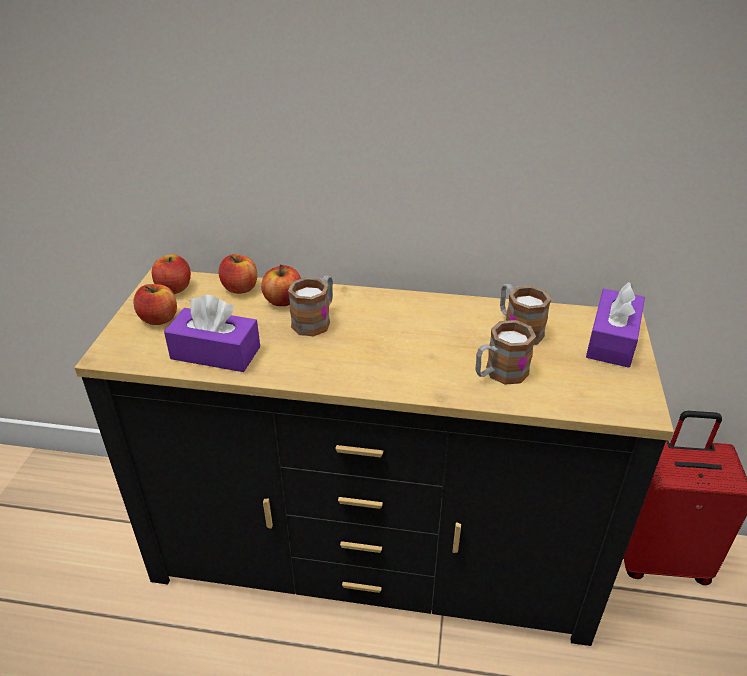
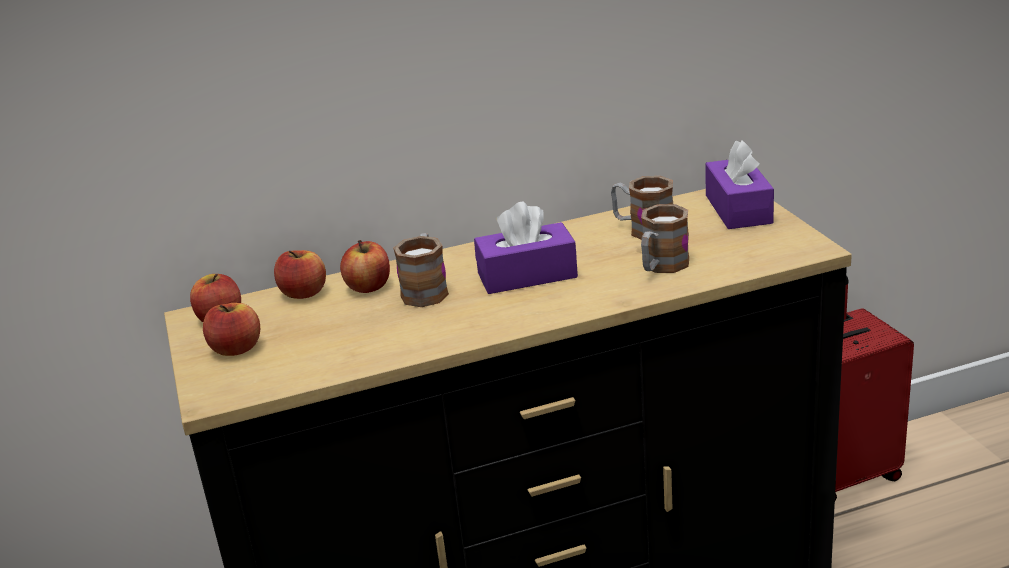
camera: 25 degrees left, 10 degrees down
(215, 353) = (344, 352): purple tissue box -> purple tissue box (527, 275)

